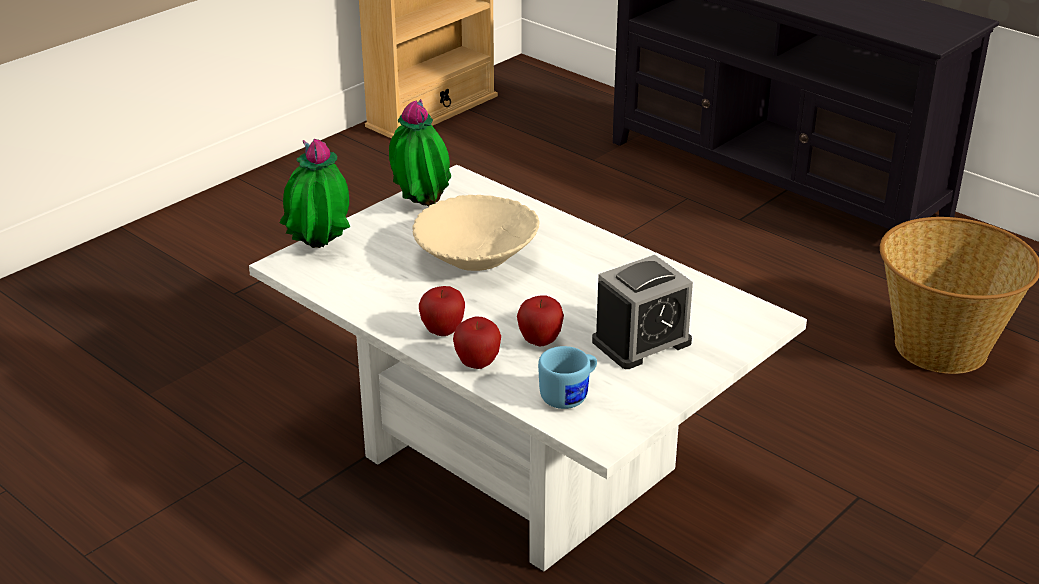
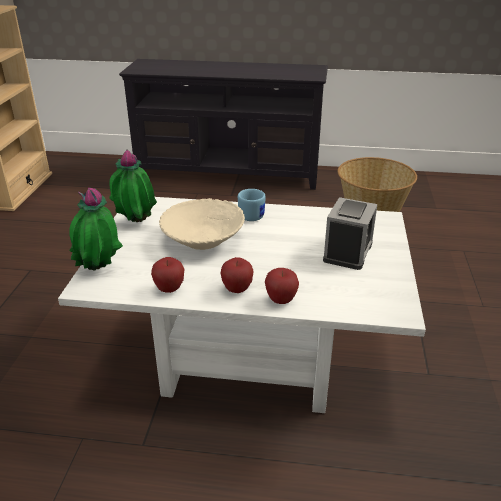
camera: 35 degrees left, 0 degrees up
(540, 341) = (298, 273): apple -> apple (169, 289)
(570, 395) = (353, 296): blue mug -> blue mug (253, 215)

